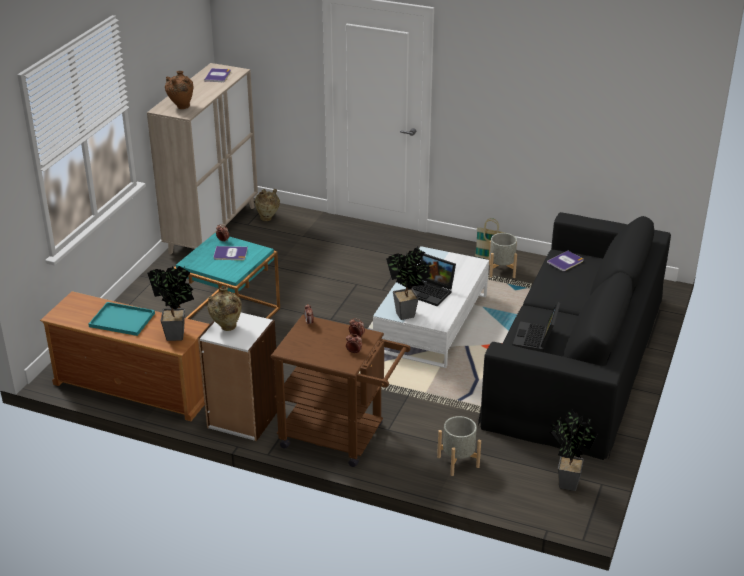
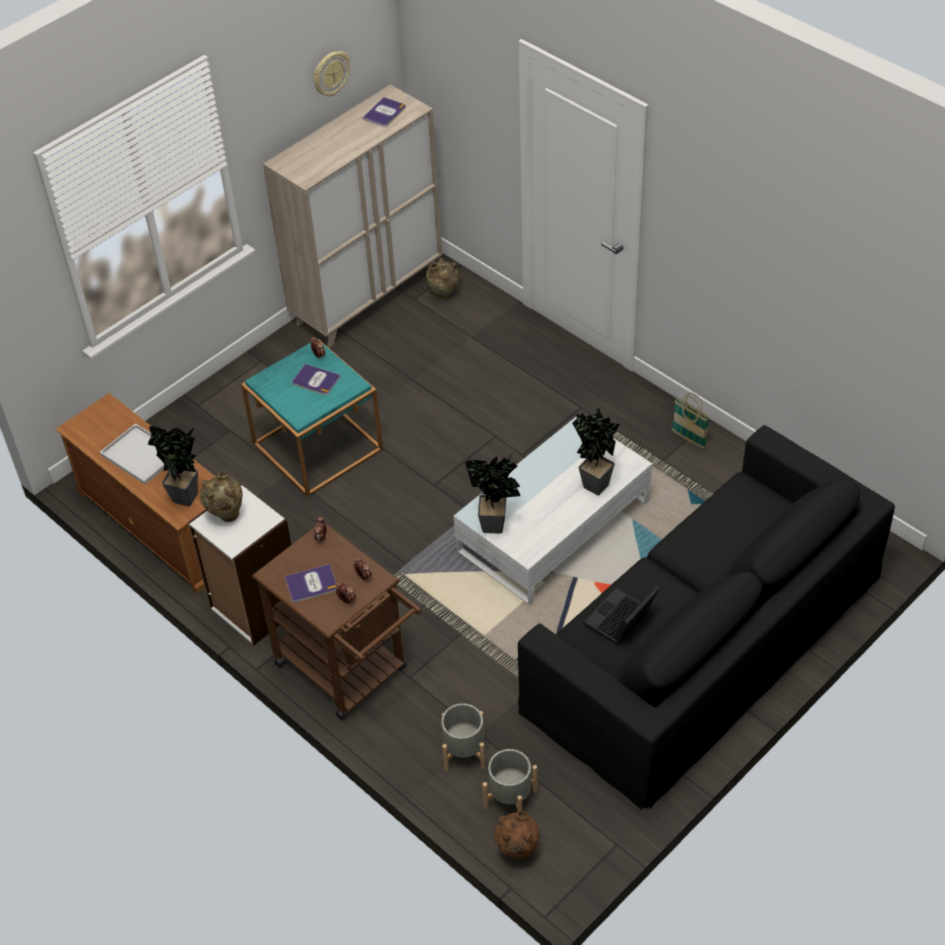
camera: 25 degrees right, 15 degrees up
(123, 320) = (142, 455): turquoise tray -> white tray
(179, 47) = (330, 73): none -> wall clock
(181, 107) = (308, 164): brown vase -> brown vase (517, 851)
(431, 292) = (546, 497): laptop -> none
(501, 271) = (693, 465): grey planter -> grey planter (511, 798)
(565, 261) = (740, 501): book -> book (311, 584)
(565, 482) = (573, 826): potted plant -> potted plant (594, 482)

